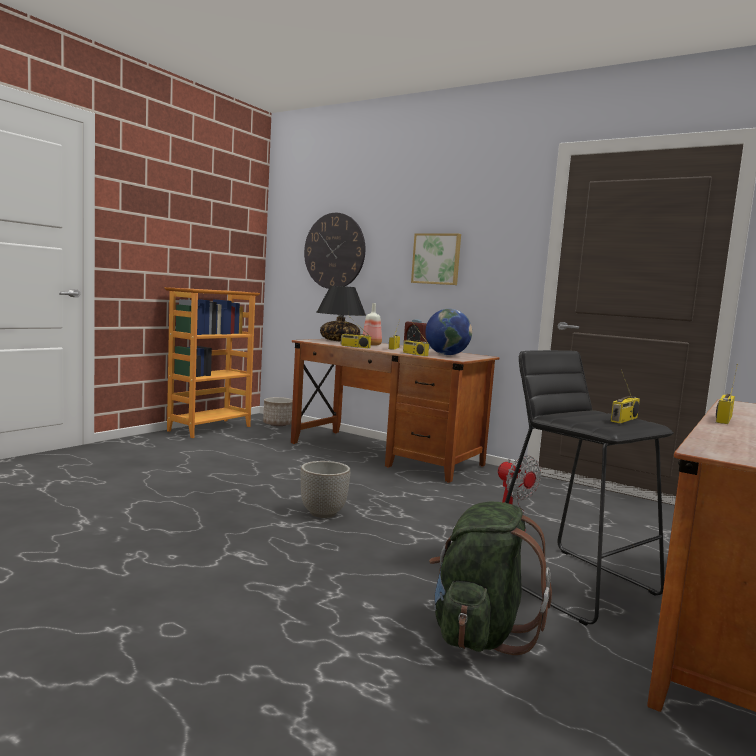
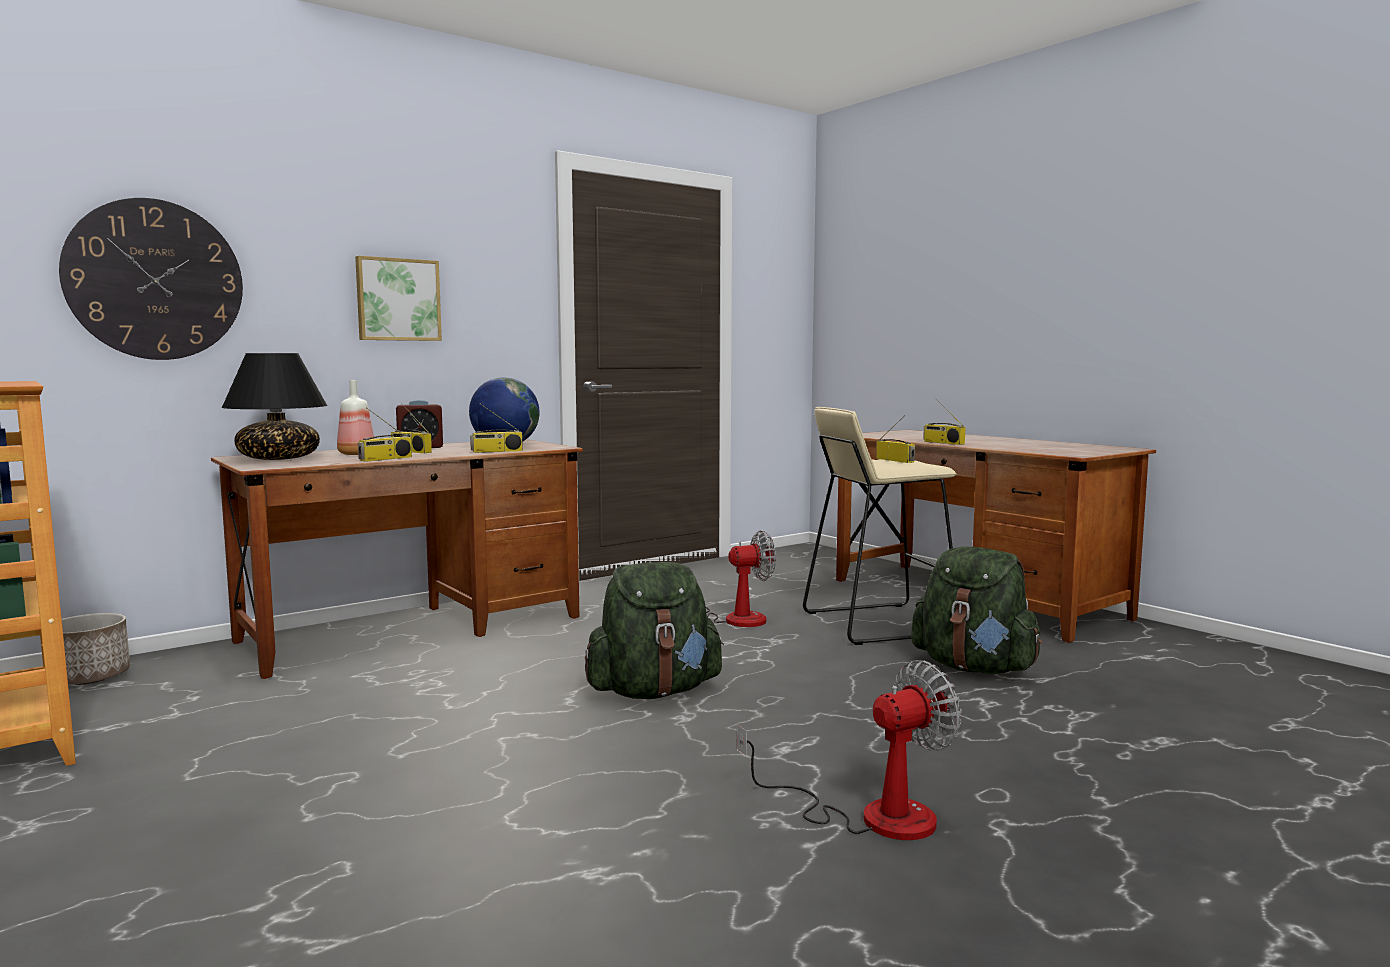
camera: 70 degrees left, 0 degrees up
(138, 583) = (871, 815): none -> fan
(323, 513) = (654, 691): planter -> green backpack
(572, 582) = (877, 623): black stool -> beige stool

